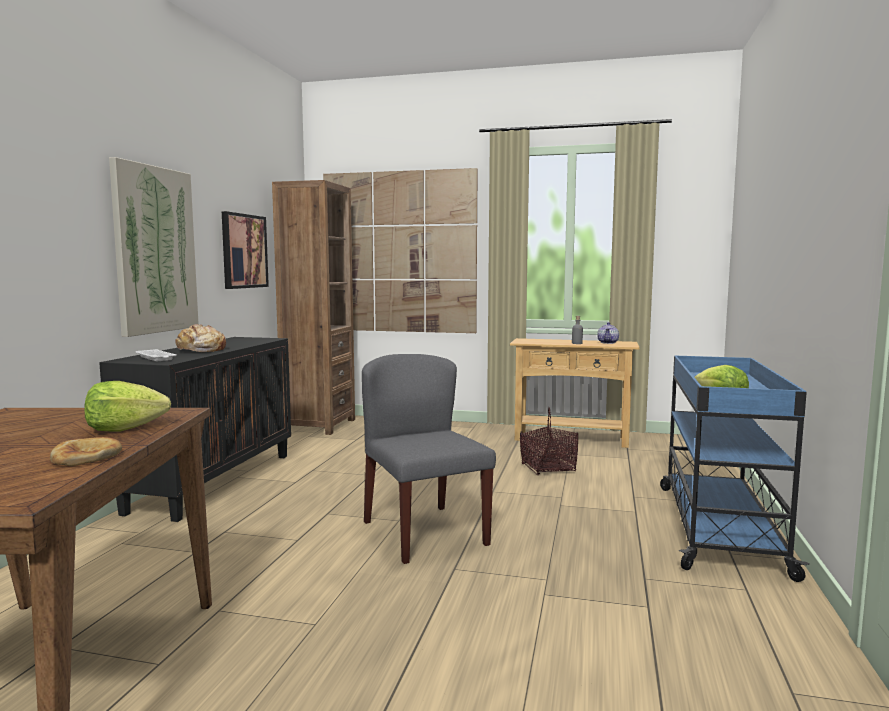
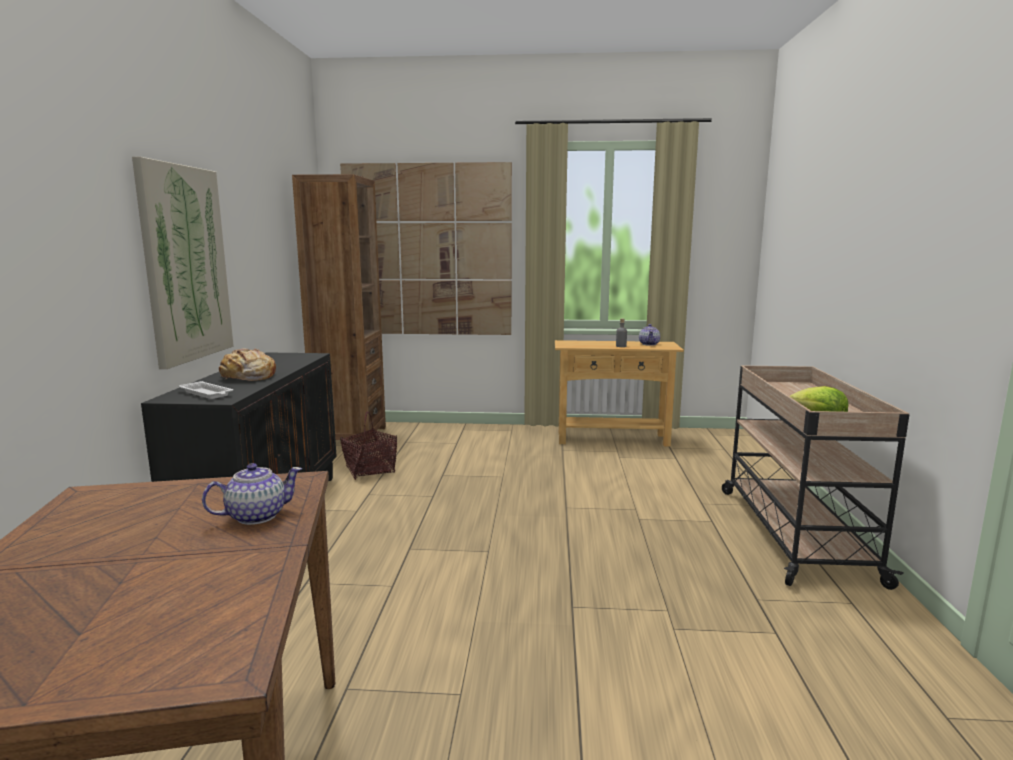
camera: 10 degrees left, 5 degrees up
(86, 456) = (249, 573): bread -> none
(124, 428) = (256, 516): lettuce -> teapot
(244, 251) = (268, 255): picture -> none
(424, 532) = (521, 564): grey chair -> none
(548, 468) = (606, 475): basket -> basket (370, 470)
(718, 526) = (793, 532): blue cart -> beige cart

